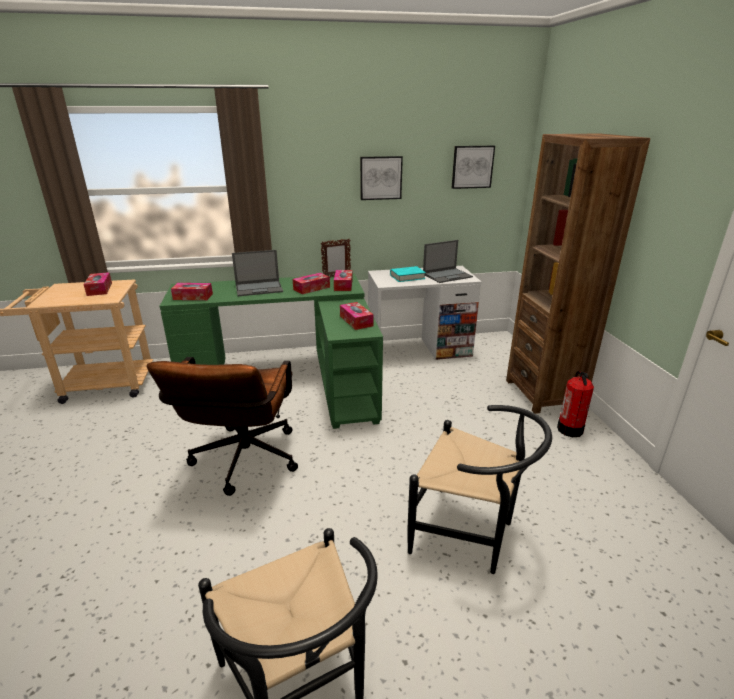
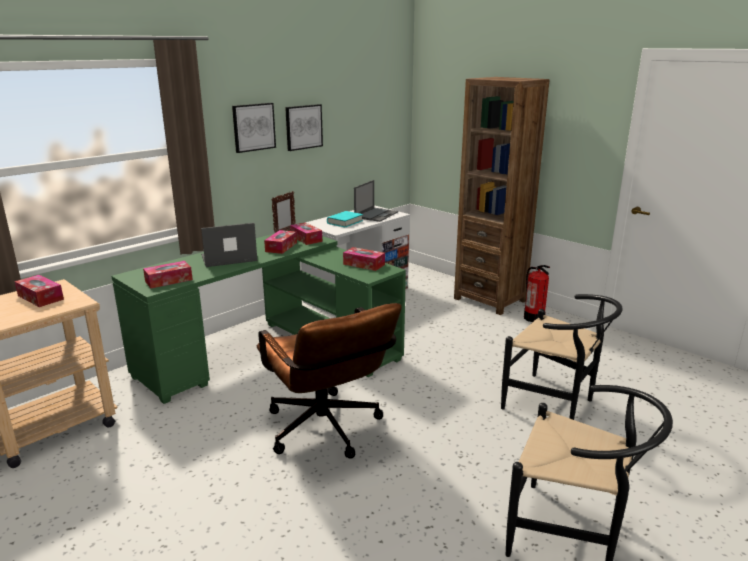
camera: 35 degrees left, 5 degrees down
(259, 288) = (228, 258): laptop -> laptop turned 150 degrees counterclockwise
(470, 535) = (555, 404): black chair -> black chair turned 45 degrees clockwise
(472, 167) = (372, 110): picture -> picture (253, 127)

